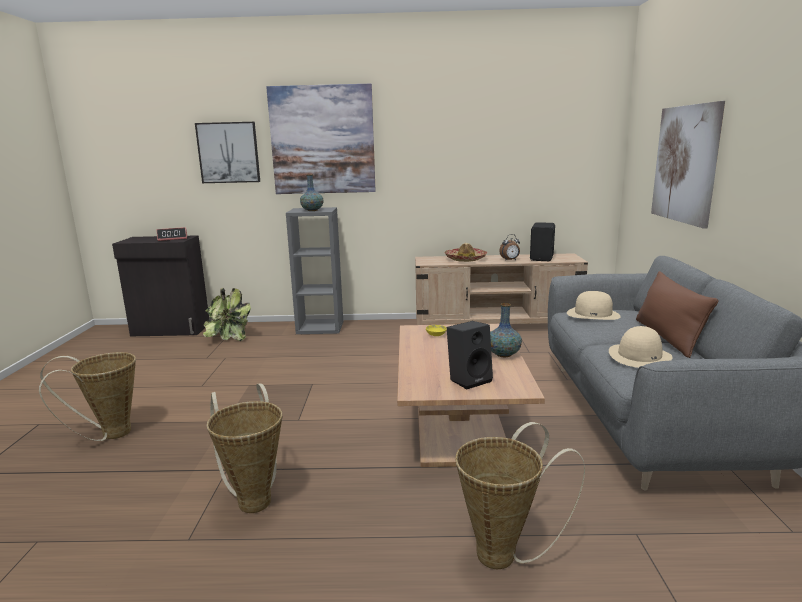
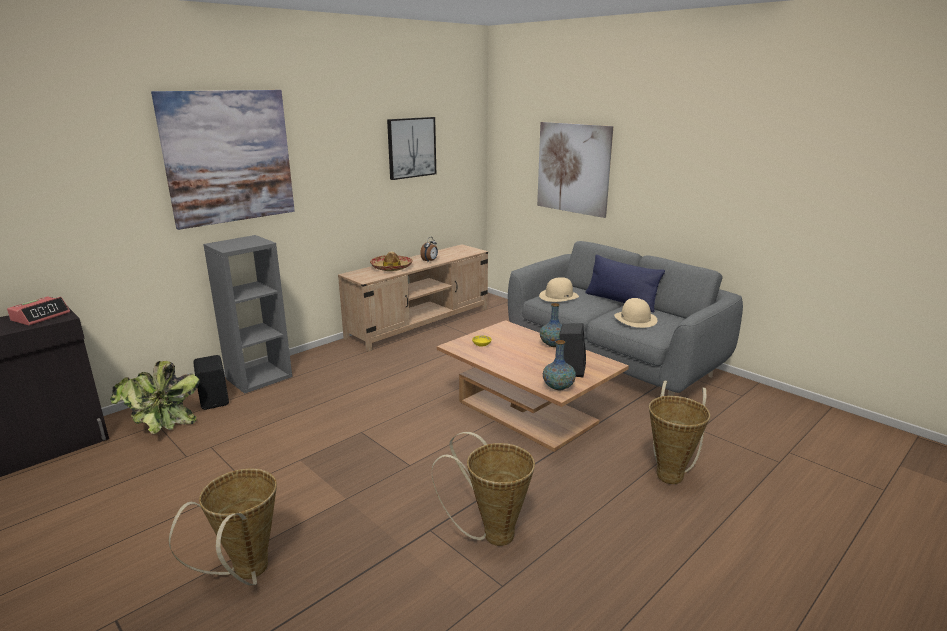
camera: 45 degrees left, 5 degrees up
(228, 152) = (101, 182): picture -> picture (411, 147)
(312, 210) = (246, 244): vase -> vase (558, 387)
(542, 258) = (450, 254): black speaker -> black speaker (215, 399)
(667, 337) = (621, 301): brown pillow -> blue pillow

